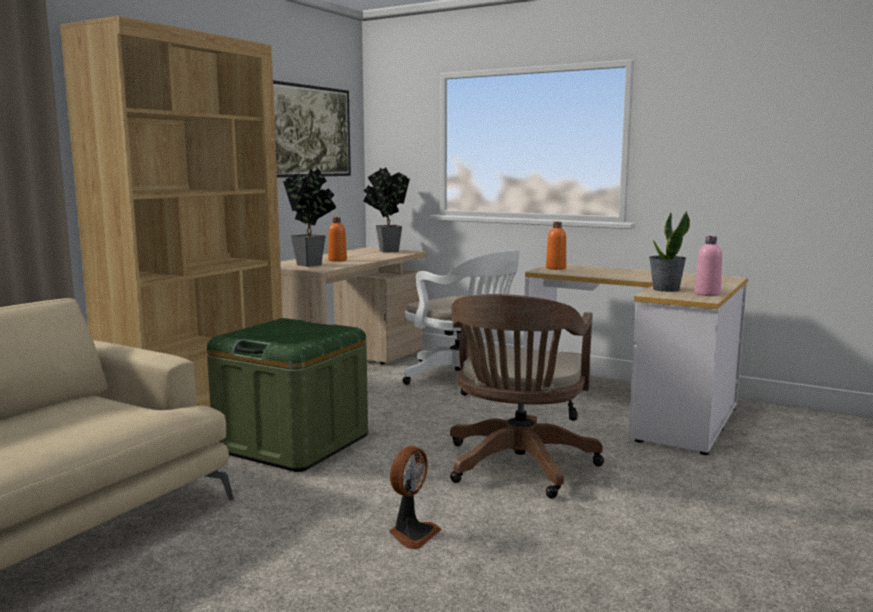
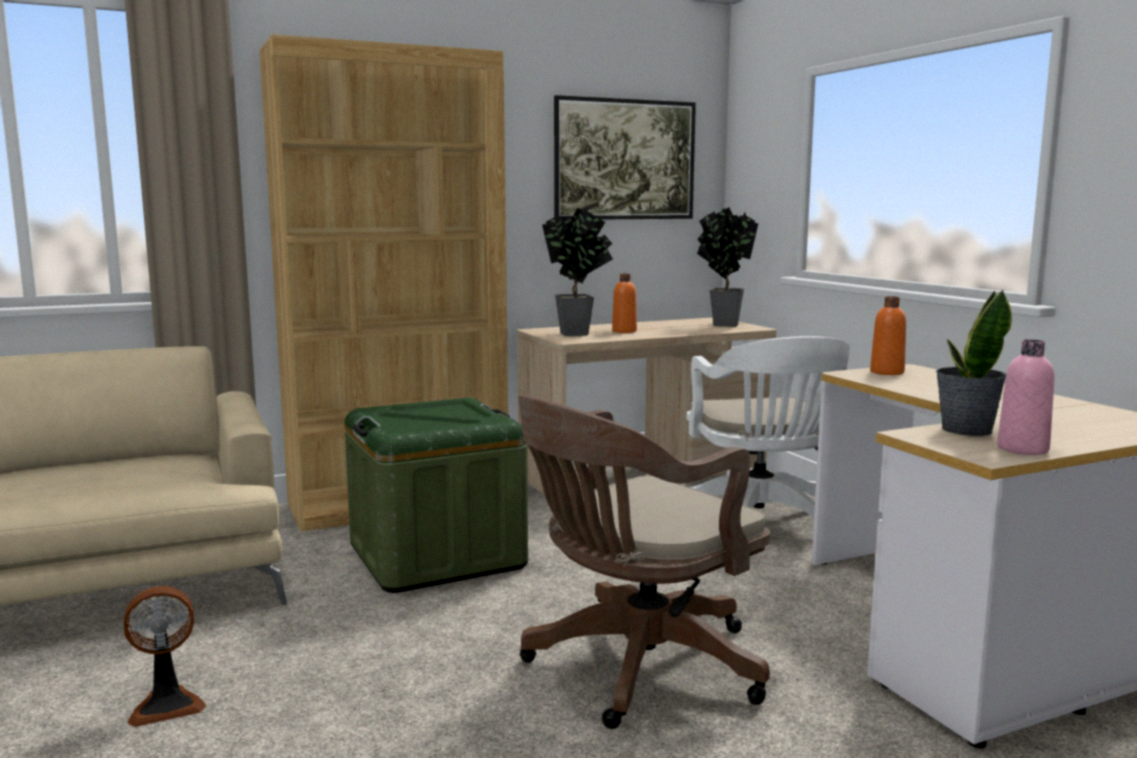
camera: 35 degrees right, 0 degrees up
(412, 534) = (376, 710): fan -> fan (167, 705)

